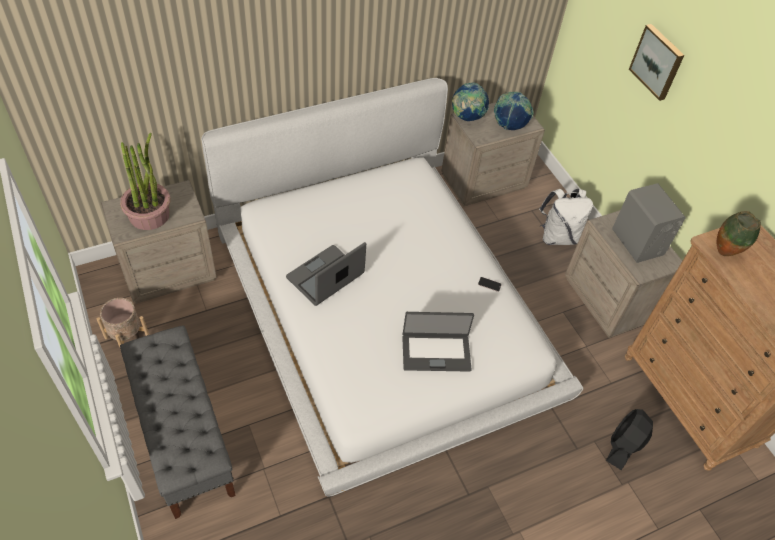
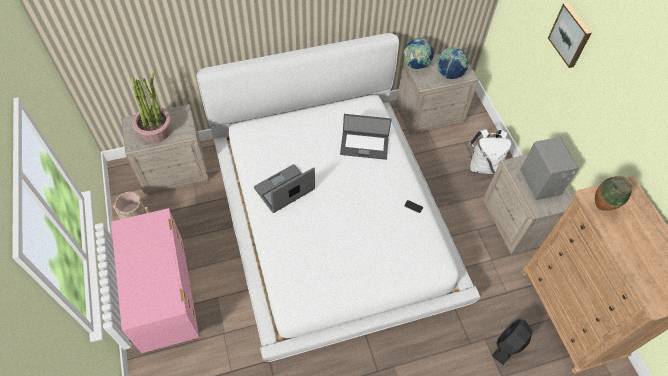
camera: 10 degrees right, 5 degrees up
(183, 435) = (168, 300): grey bench -> pink dresser
(436, 352) = (361, 259): laptop -> laptop (364, 145)

